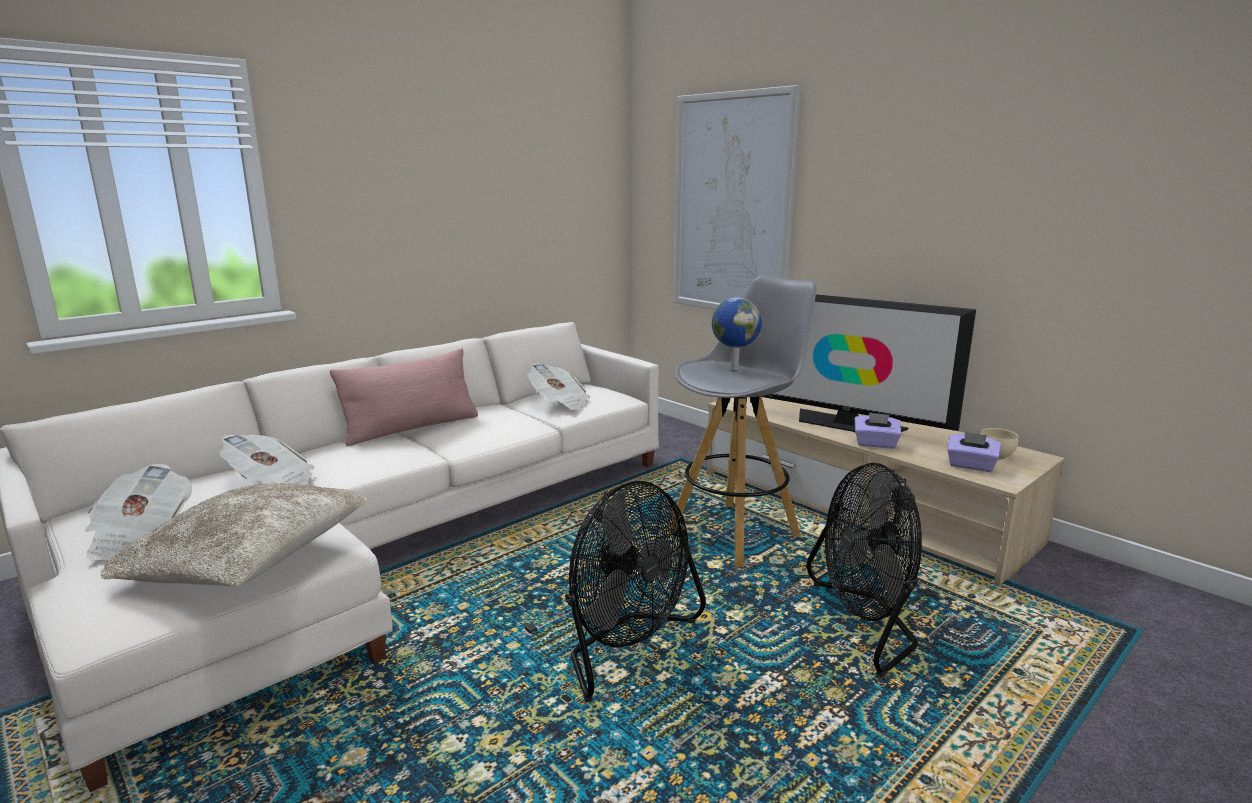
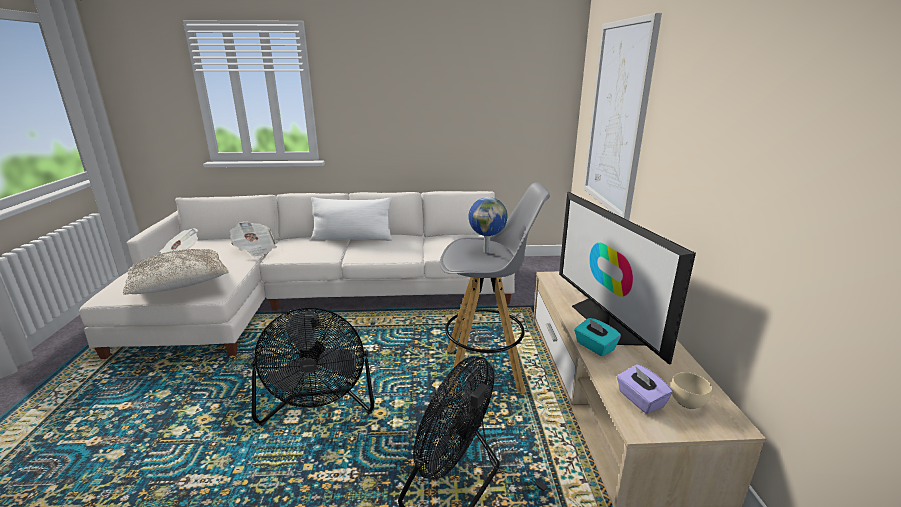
camera: 40 degrees right, 5 degrees up
(411, 428) = (352, 238): pink pillow -> white pillow
(559, 402) = (446, 244): newspaper -> none
(875, 444) = (594, 347): purple tissue box -> turquoise tissue box

